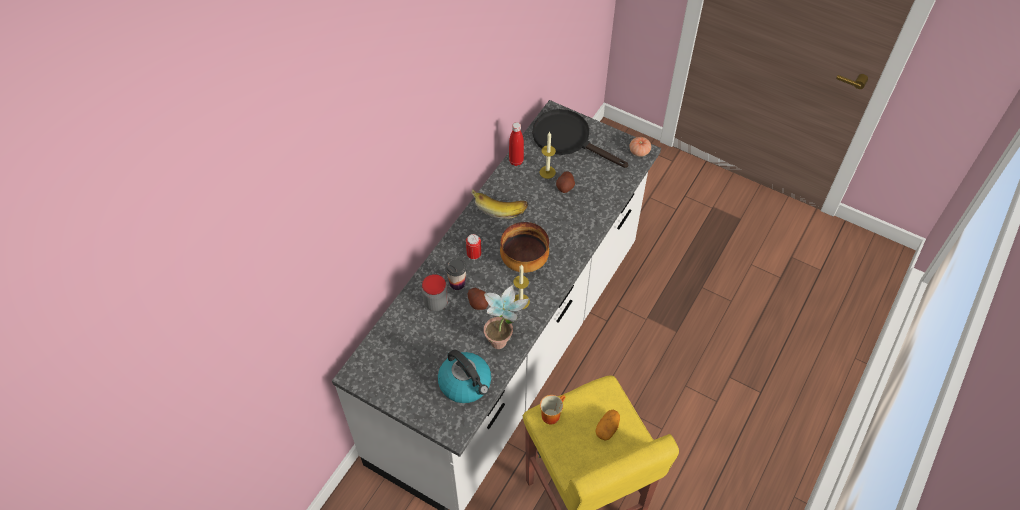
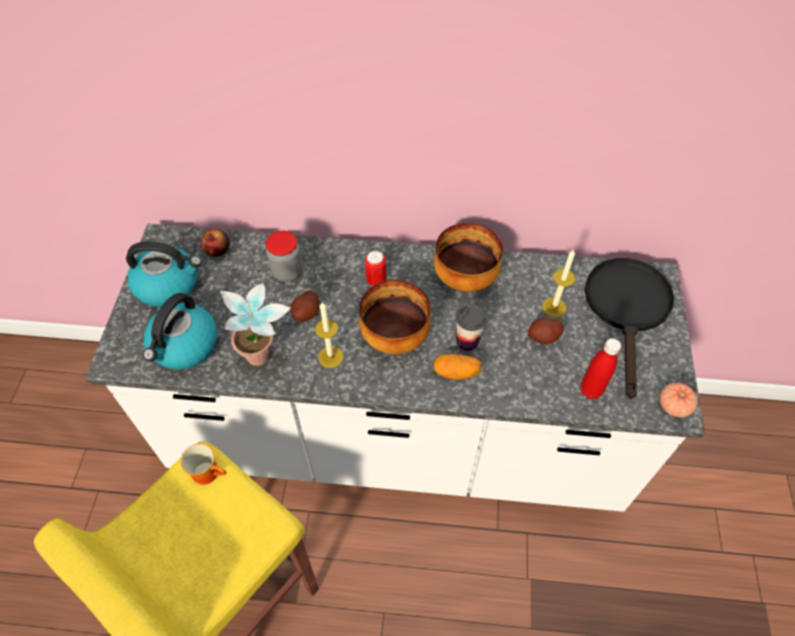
camera: 65 degrees right, 0 degrees up
(389, 340) = (217, 250): none -> apple
(404, 380) = (169, 285): none -> kettle
(457, 283) = (325, 281): cup -> cup (467, 341)
(500, 206) = (466, 278): banana -> bowl
(516, 161) = (547, 267): red bottle -> red bottle (590, 390)
(607, 428) = (209, 553): potato -> potato (456, 372)

